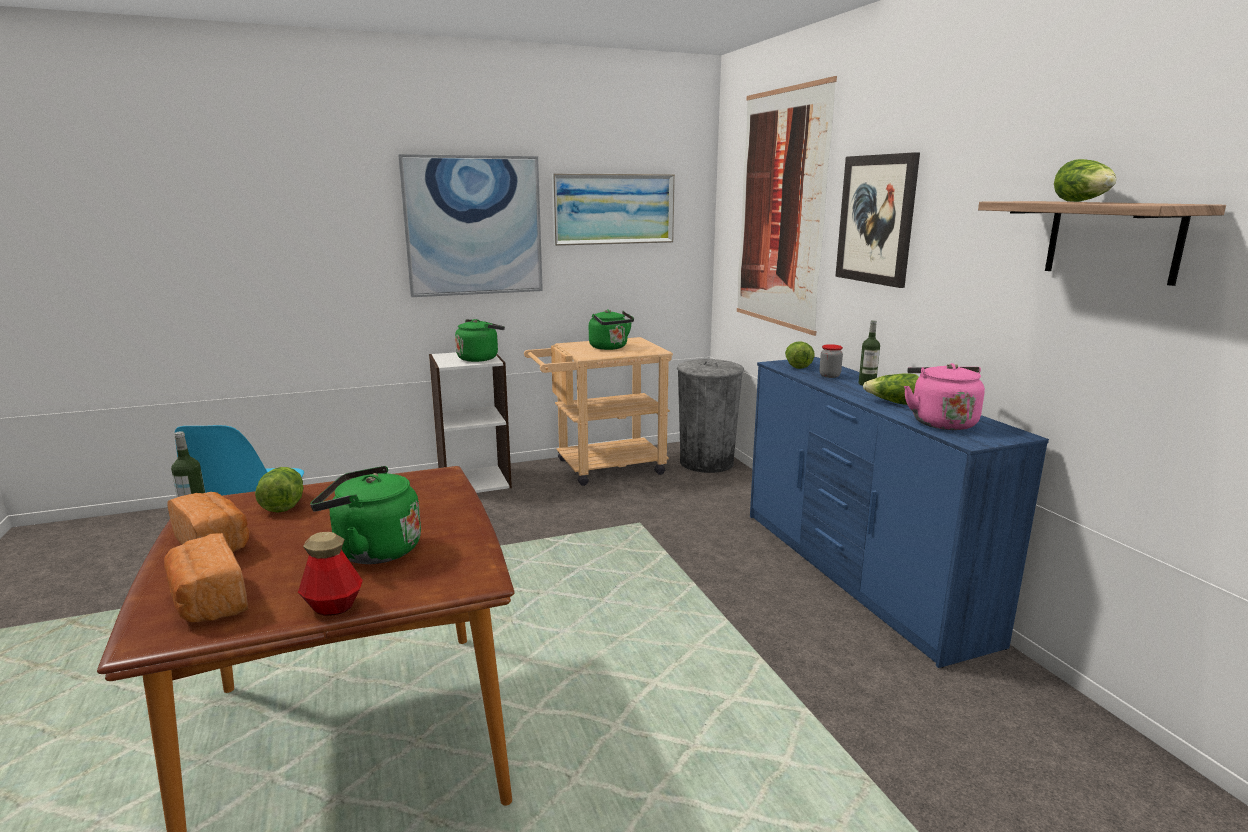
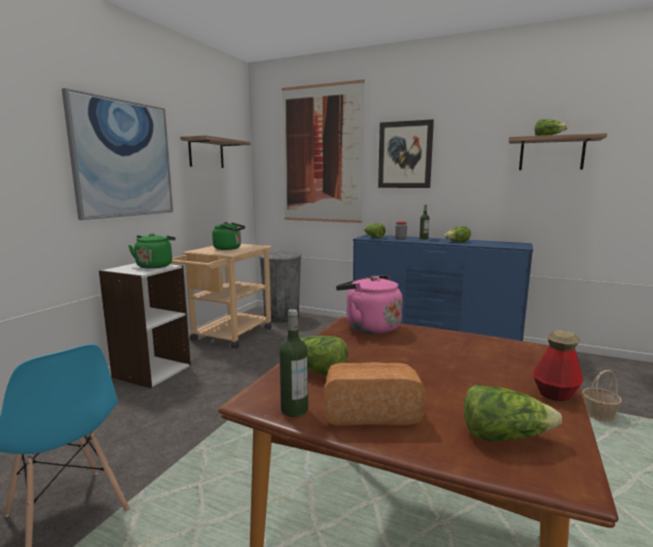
camera: 45 degrees left, 5 degrees down
(208, 602) = (504, 436): bread -> lettuce
(372, 551) = (465, 364): green kettle -> none
(613, 209) = (206, 153): picture -> shelf
(865, 804) = (598, 415): none -> basket
(940, 422) = (493, 244): pink kettle -> pink kettle (369, 327)

